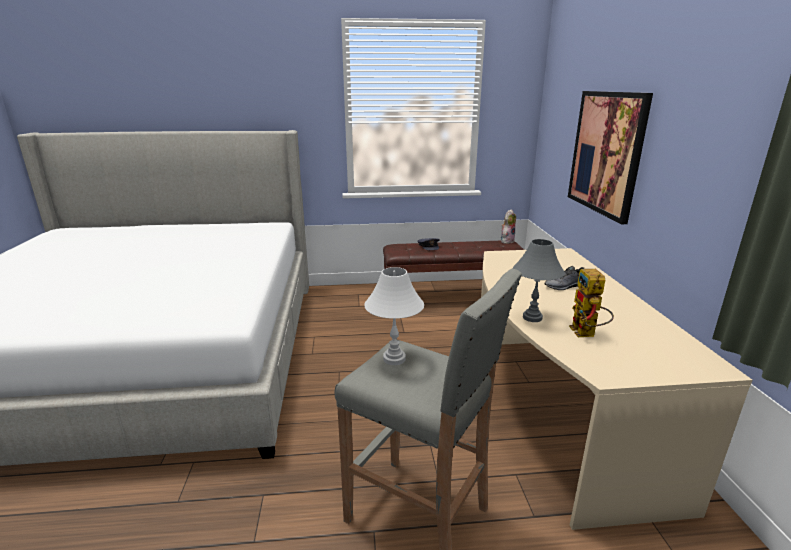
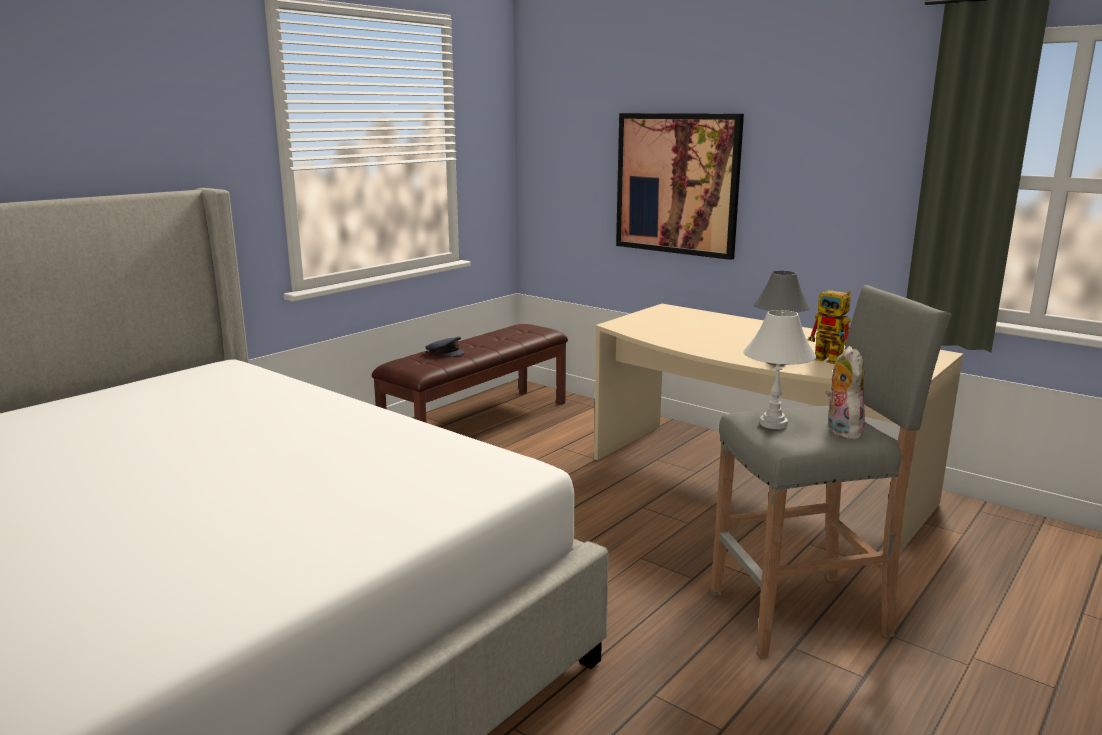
camera: 45 degrees left, 5 degrees down
(507, 241) = (520, 325): plush toy -> plush toy (840, 431)
(565, 286) = (738, 333): grey shoe -> none

